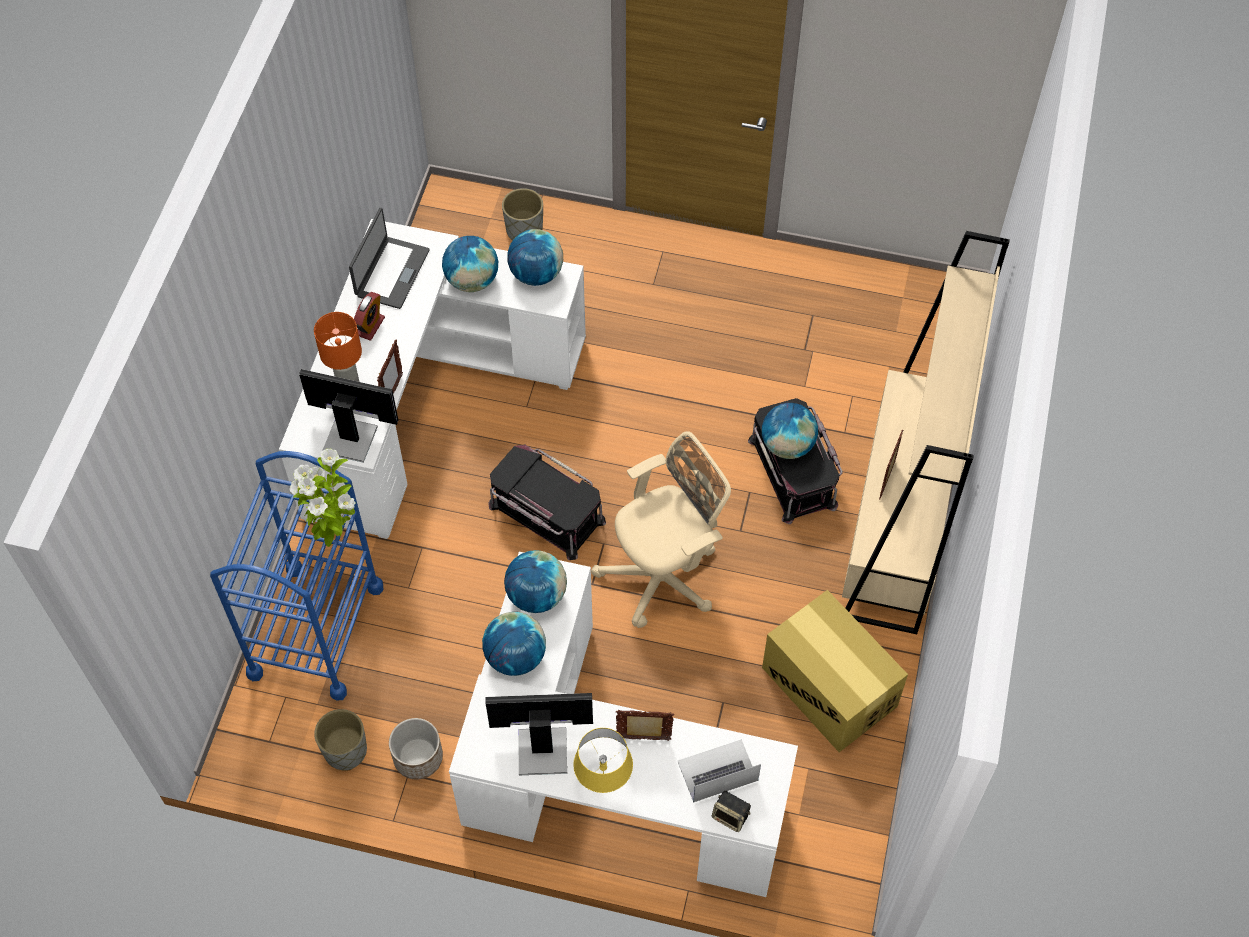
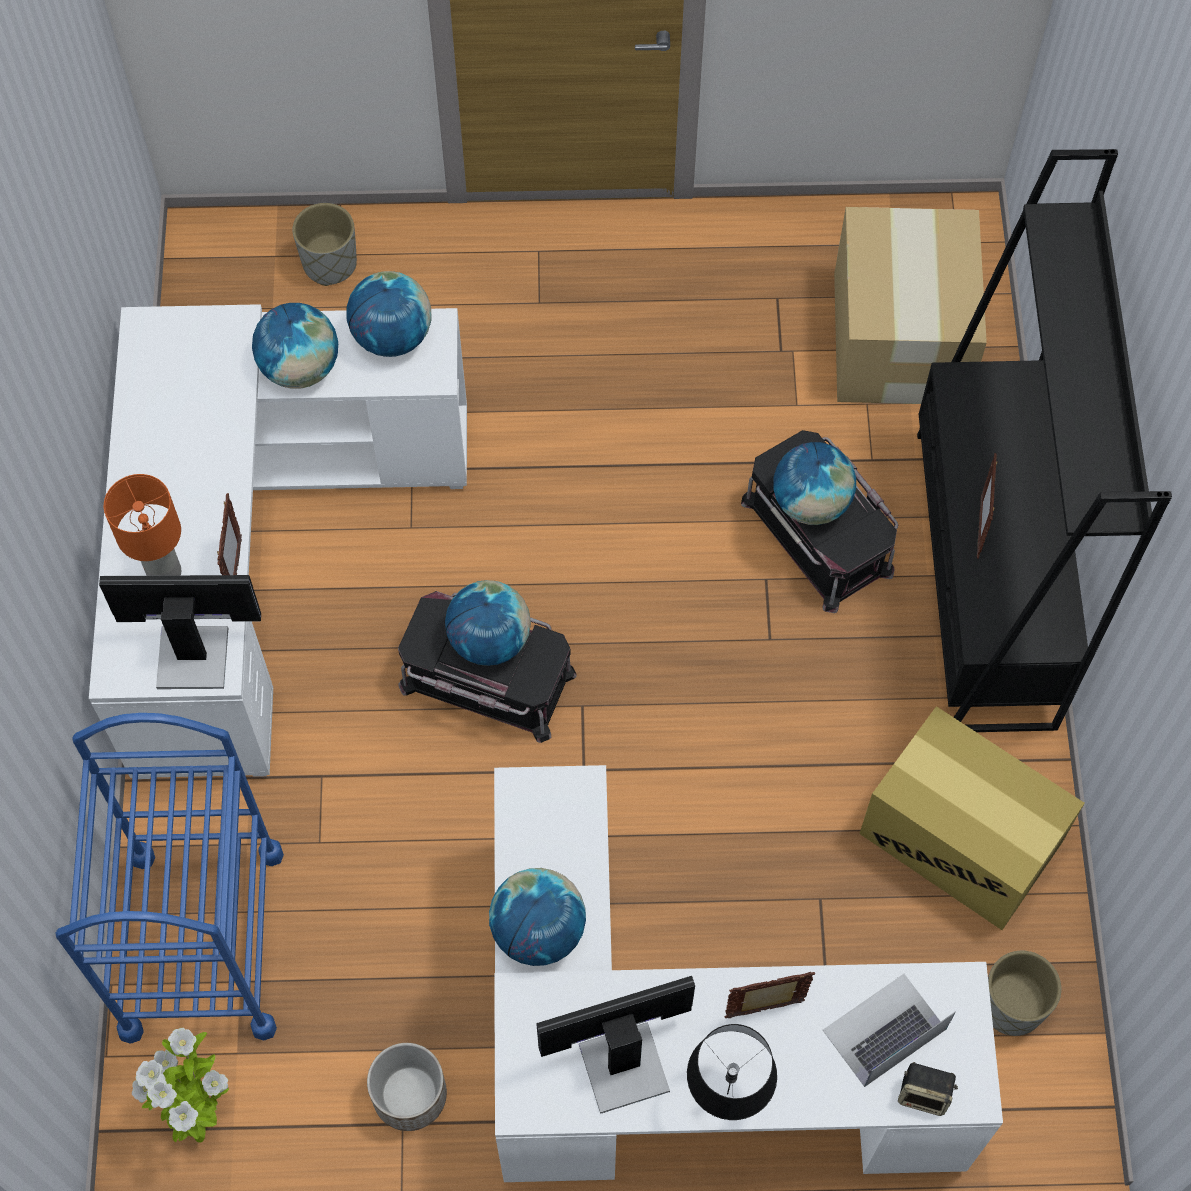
camera: 15 degrees left, 5 degrees up
(333, 533) = (215, 813): potted plant -> potted plant (199, 1114)
(345, 750) = (300, 1112): grey planter -> grey planter (1011, 1005)
(370, 326) = (170, 474): alarm clock -> none
(391, 273) = (177, 384): laptop -> none
(536, 596) = (541, 829): globe -> globe (489, 641)
(604, 784) = (728, 1095): yellow table lamp -> black table lamp
(664, 575) = (683, 732): beige office chair -> none
(886, 360) = (899, 340): none -> cardboard box
(897, 525) = (984, 578): beige bookcase -> black bookcase

